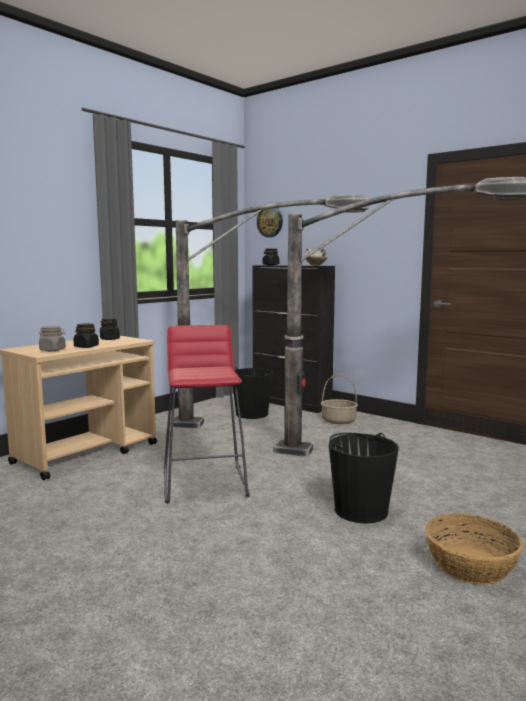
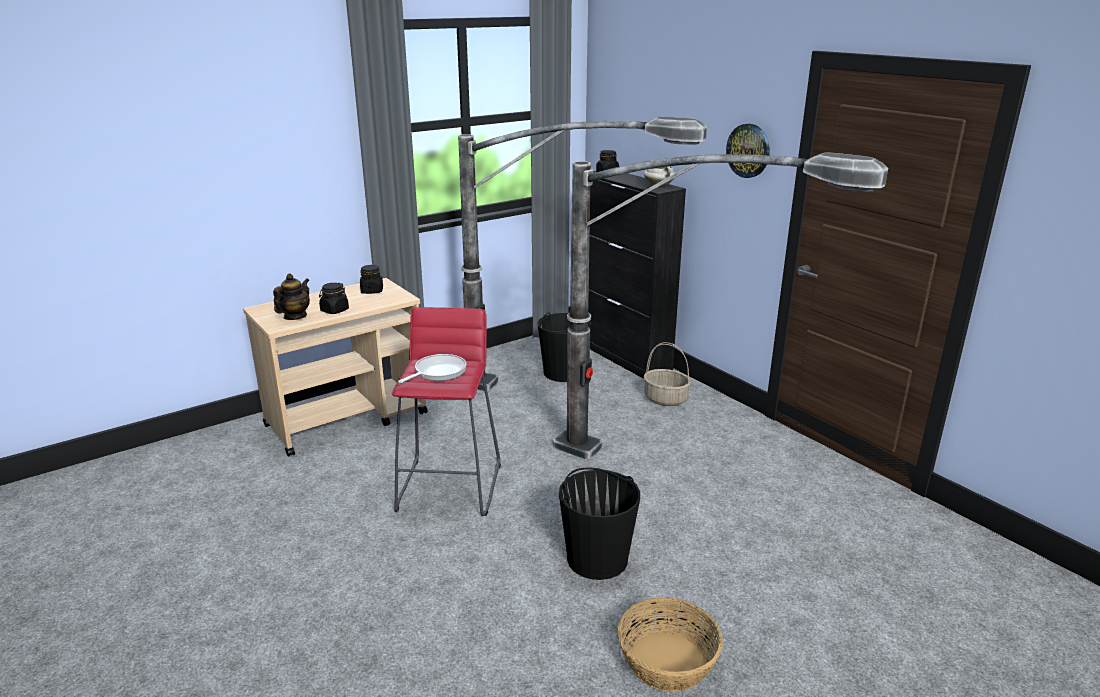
camera: 15 degrees right, 15 degrees up
(53, 350) = (295, 316): grey jar -> teapot
(201, 371) = (437, 372): none -> frying pan
(270, 221) = (615, 106): wall clock -> wall clock (748, 150)

